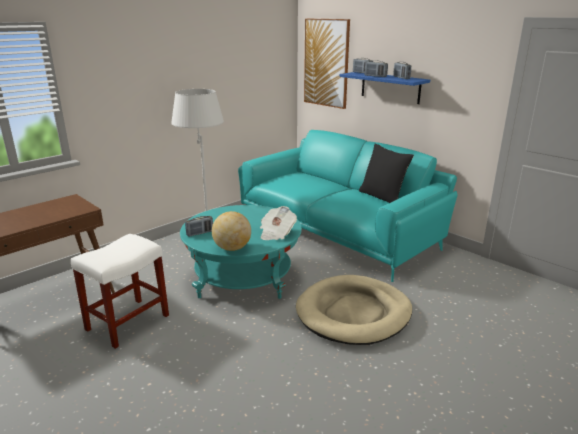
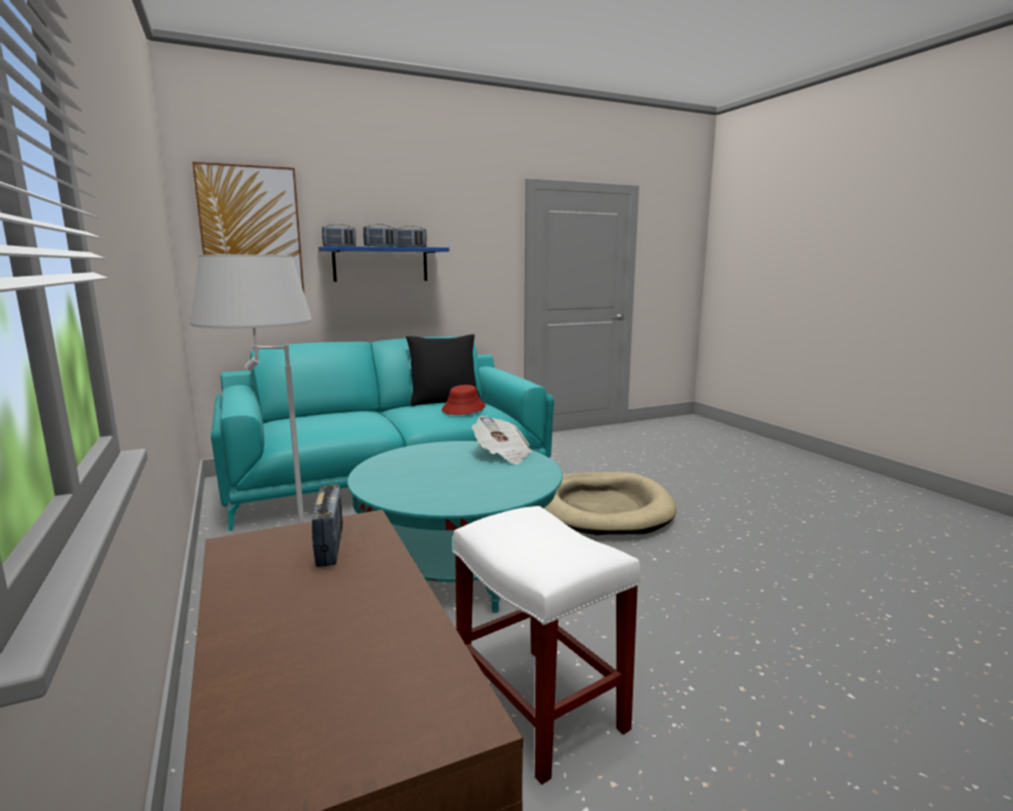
camera: 70 degrees left, 10 degrees down
(200, 233) = (451, 499): radio -> radio (330, 547)
(232, 248) = (532, 483): globe -> none
(364, 205) = (464, 408): none -> red hat

